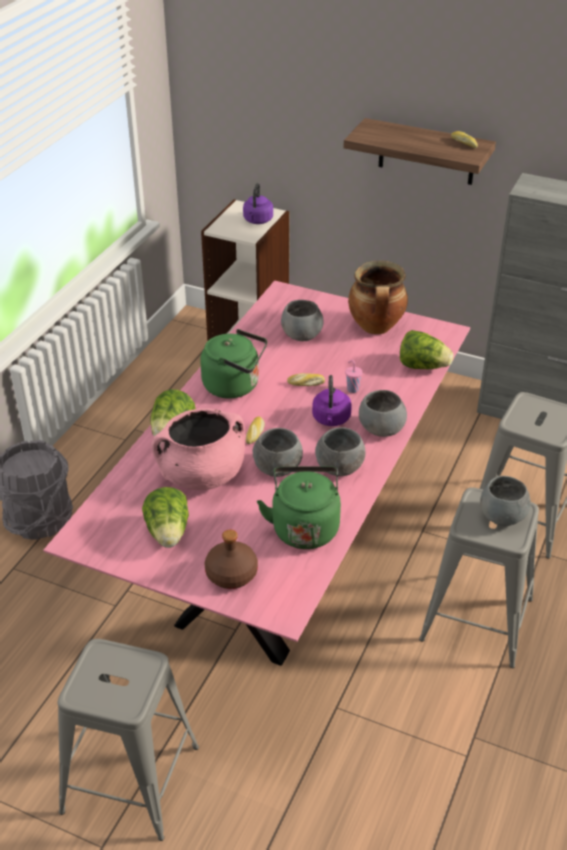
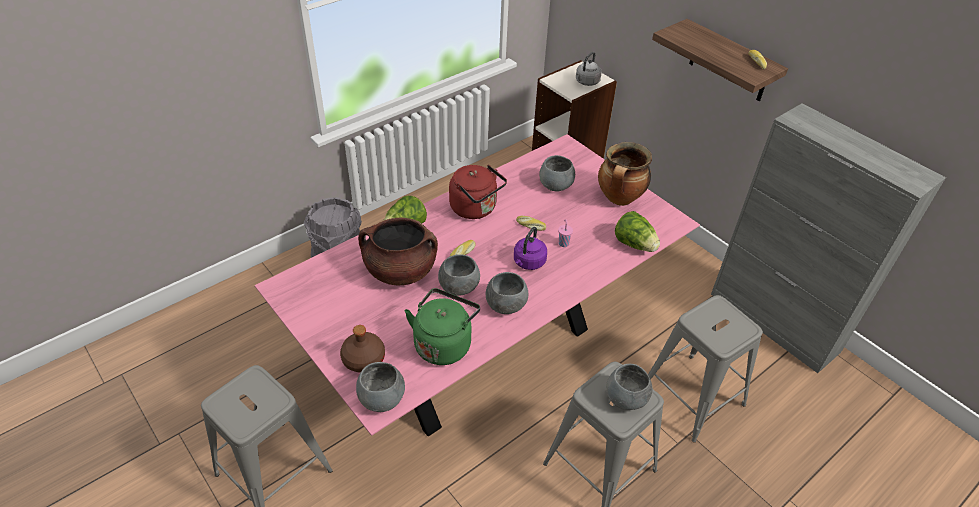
camera: 25 degrees right, 5 degrees up
(168, 533) = (344, 307): lettuce -> none
(201, 475) = (400, 271): pink cooking pot -> brown cooking pot
(235, 386) = (476, 209): green kettle -> red kettle
(257, 221) = (586, 82): purple kettle -> grey kettle
(381, 429) = (562, 285): grey bowl -> grey bowl (382, 398)

